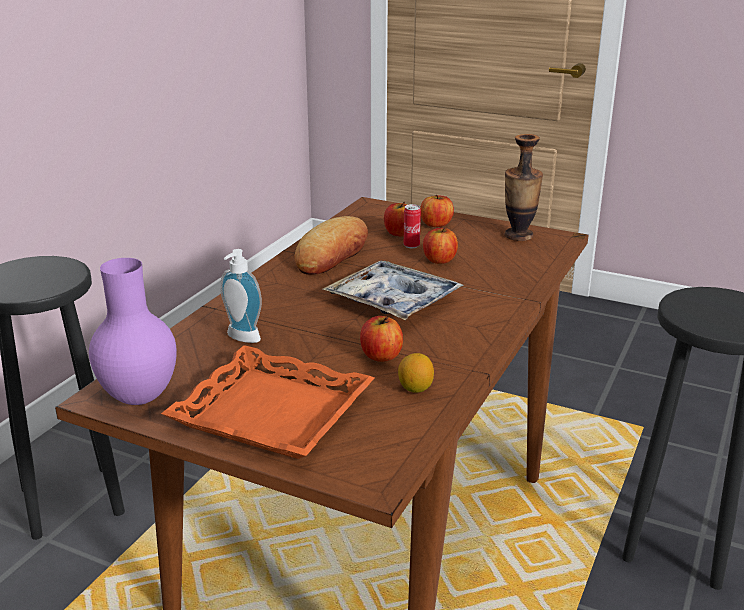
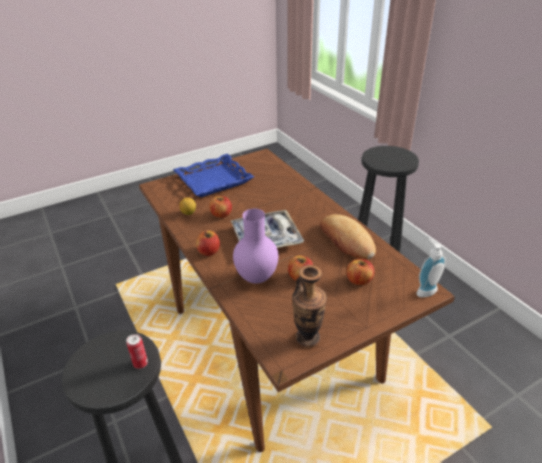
camera: 125 degrees right, 10 degrees up
(139, 399) = (253, 160): purple vase -> purple vase (255, 278)
(241, 339) = (274, 188): soap dispenser -> soap dispenser (424, 290)
(273, 412) = (214, 180): orange tray -> blue tray
(411, 246) = (333, 276): can -> can (140, 363)
(436, 224) = (363, 306): apple -> apple (209, 251)

